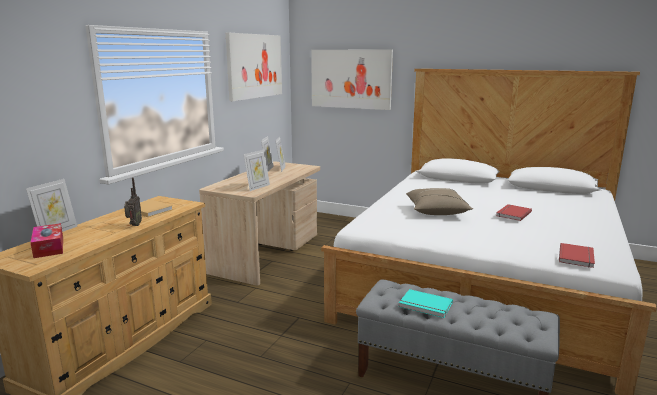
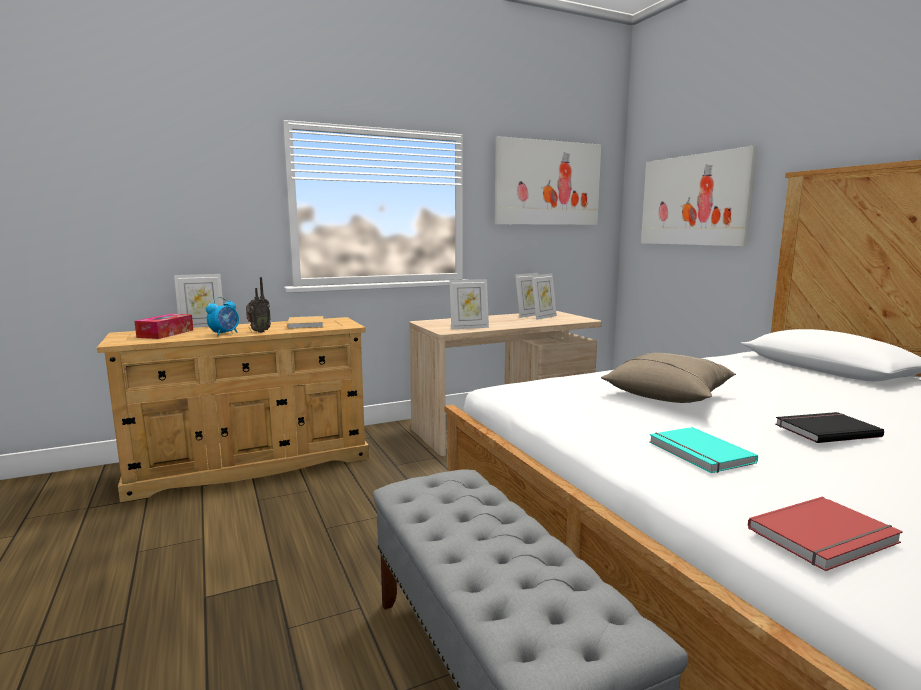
camera: 40 degrees right, 5 degrees down
(109, 234) = (225, 334): none -> alarm clock
(425, 306) = (446, 520): turquoise book -> turquoise book (698, 453)
(512, 214) = (824, 430): red book -> black book

